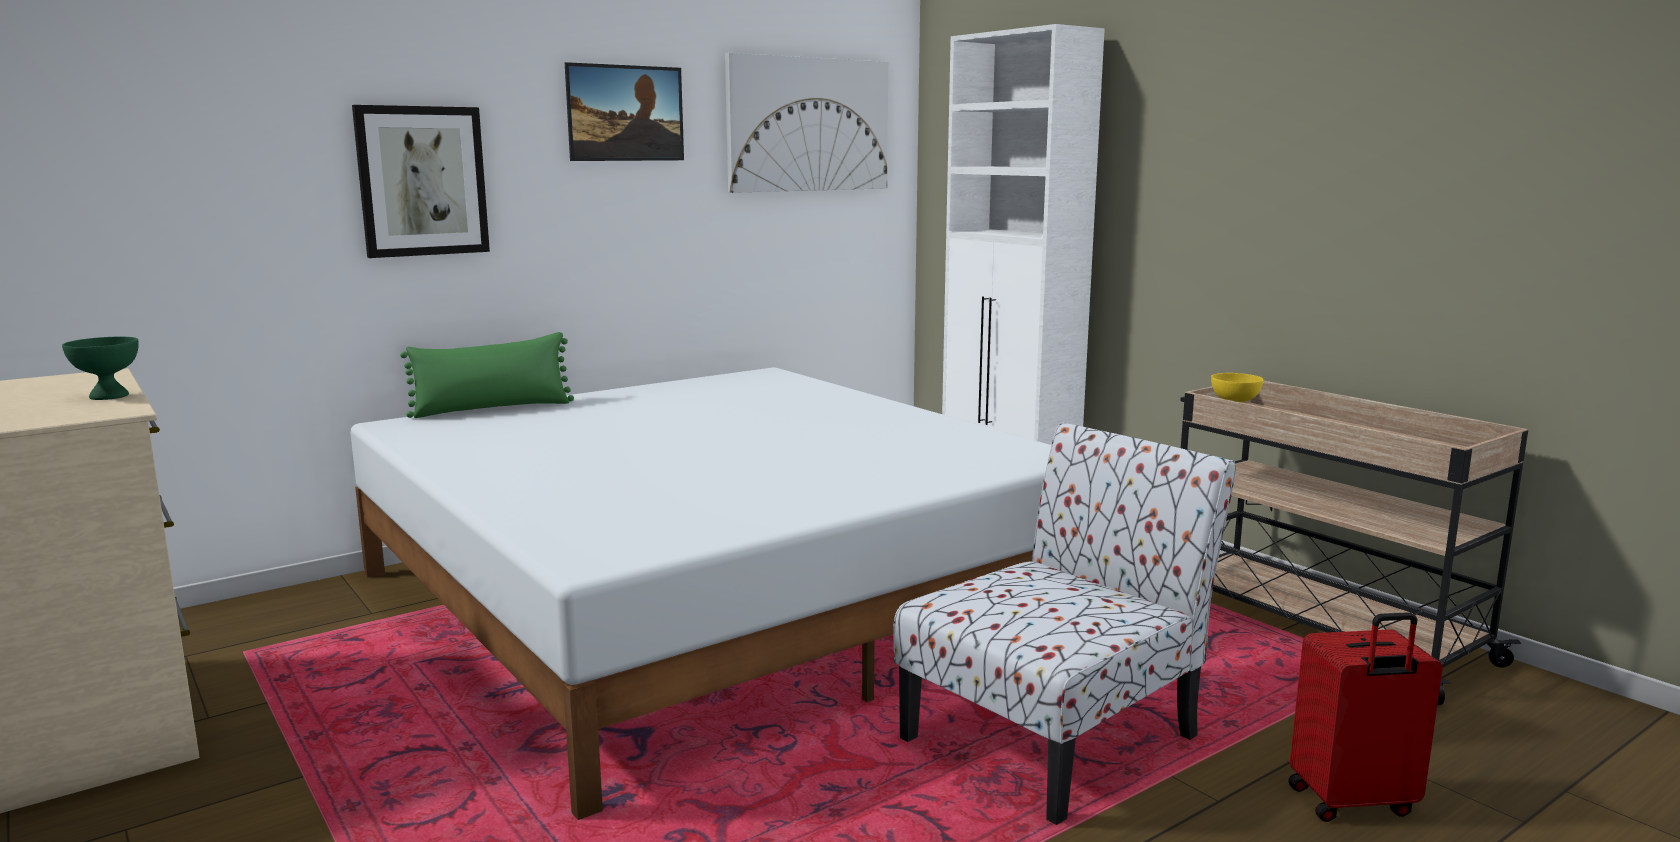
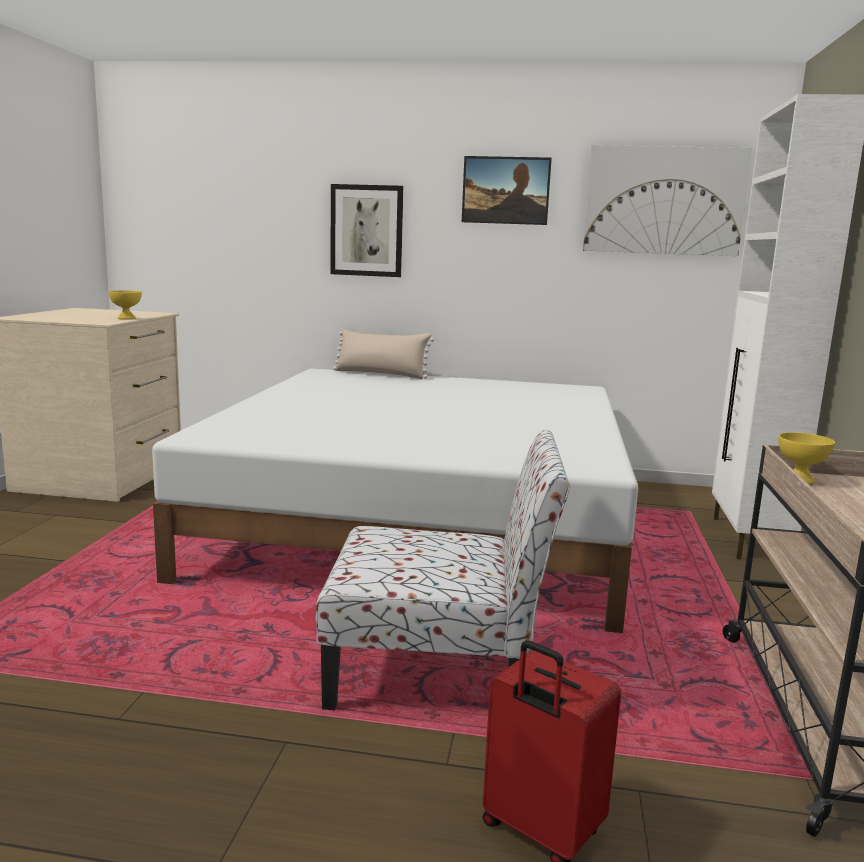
camera: 45 degrees right, 0 degrees up
(110, 396) = (127, 318): green bowl -> yellow bowl
(493, 409) = (381, 374): green pillow -> beige pillow

